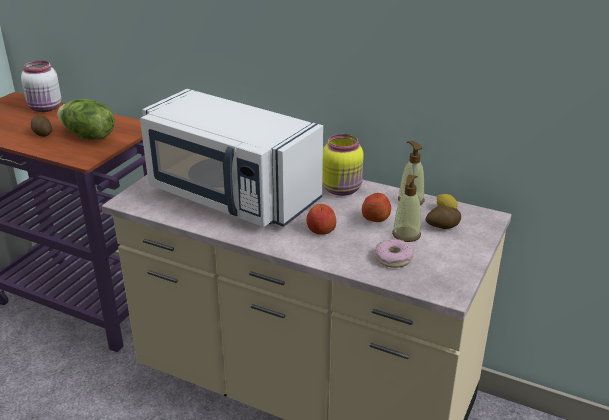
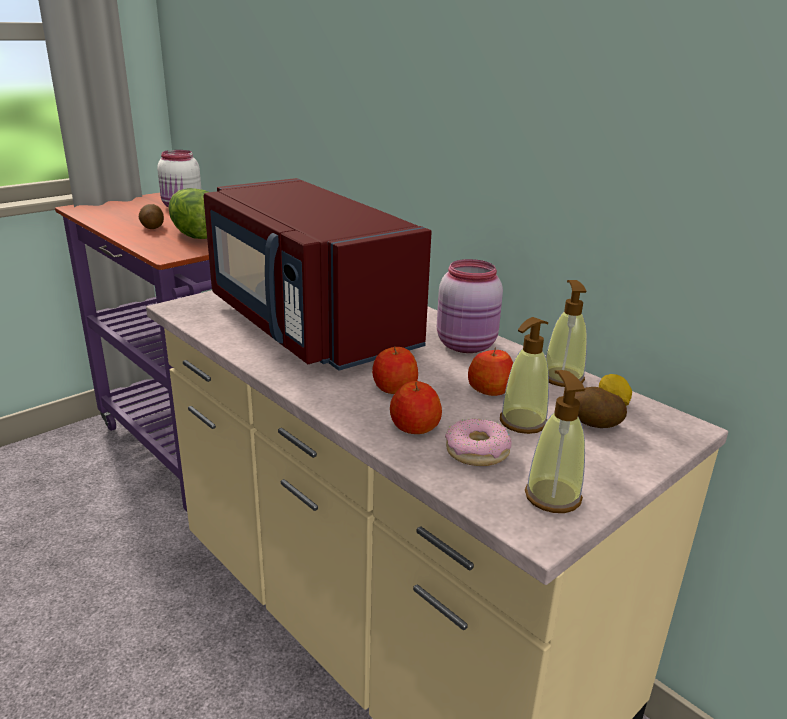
camera: 20 degrees right, 5 degrees down
(230, 196) = (307, 325): white microwave -> red microwave
(342, 189) = (467, 345): yellow jar -> pink jar
(350, 252) = (414, 427): none -> apple
(446, 274) = (552, 496): none -> soap dispenser

